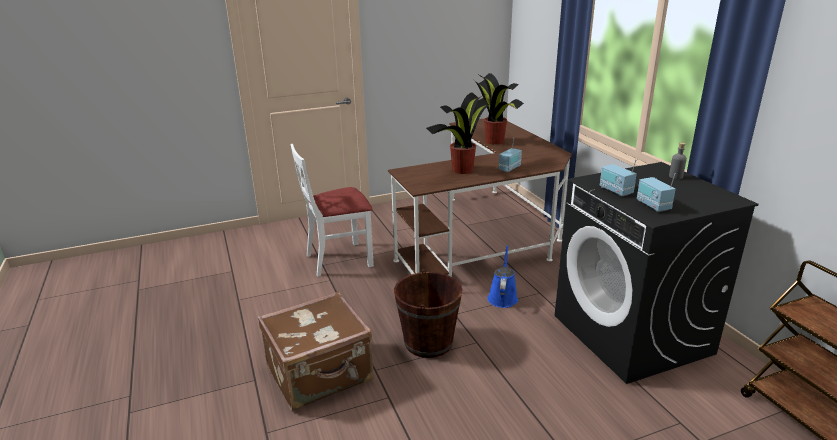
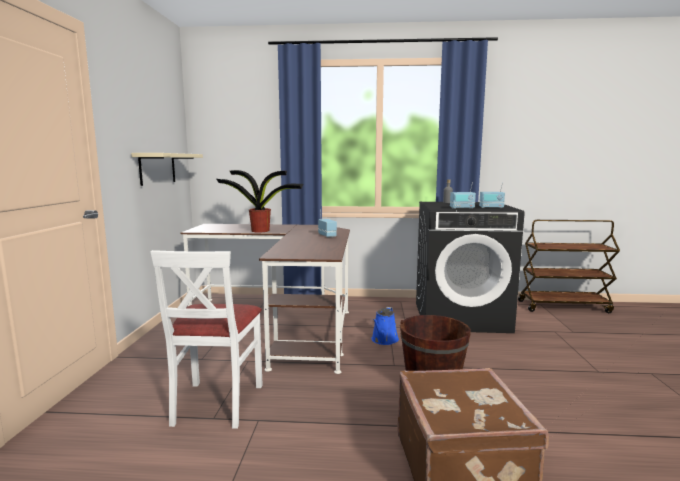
camera: 65 degrees left, 15 degrees down
(446, 60) = (157, 168): none -> beige shelf
(461, 170) = (308, 243): potted plant -> none
(502, 297) = (384, 340): blue watering can -> blue watering can turned 105 degrees counterclockwise

